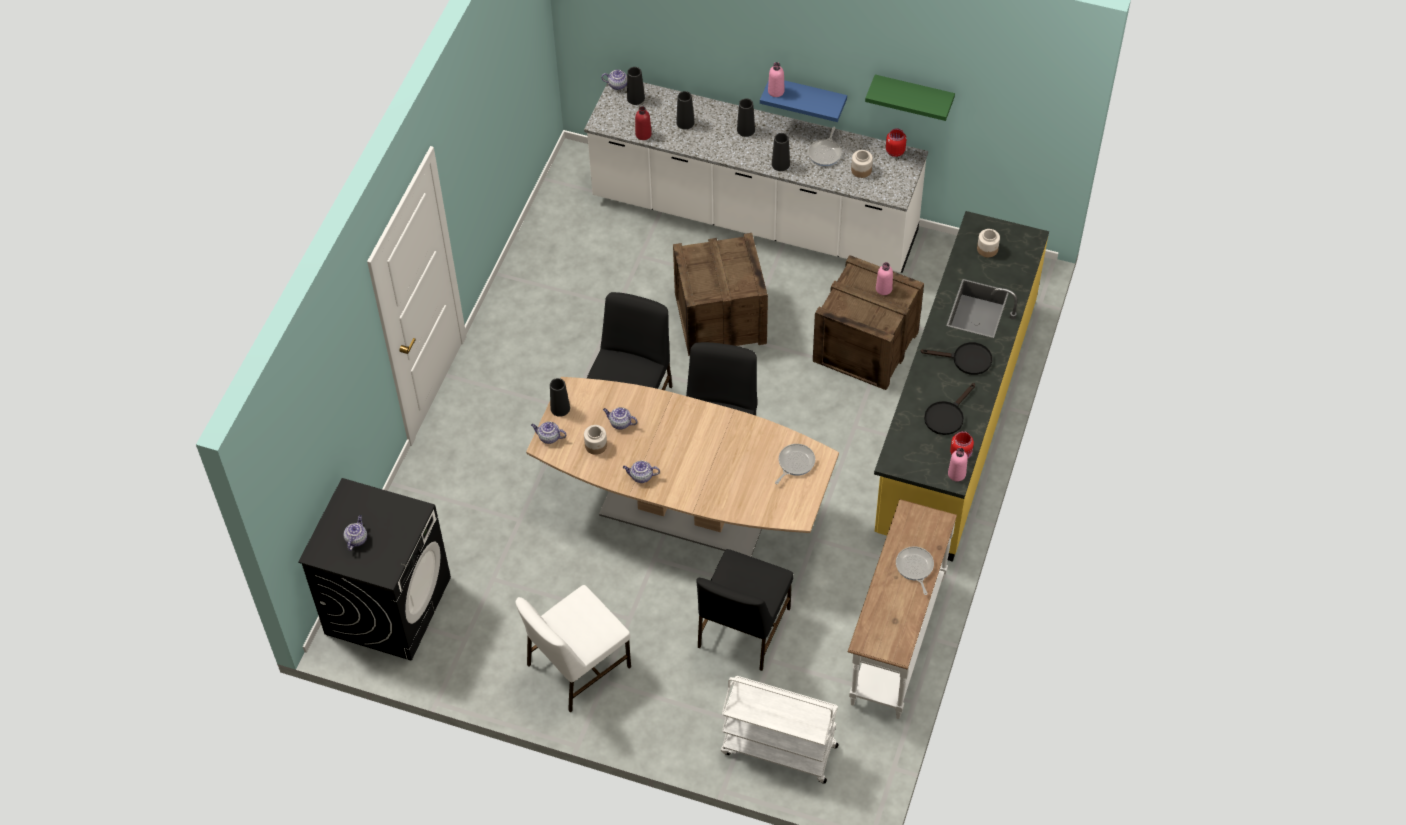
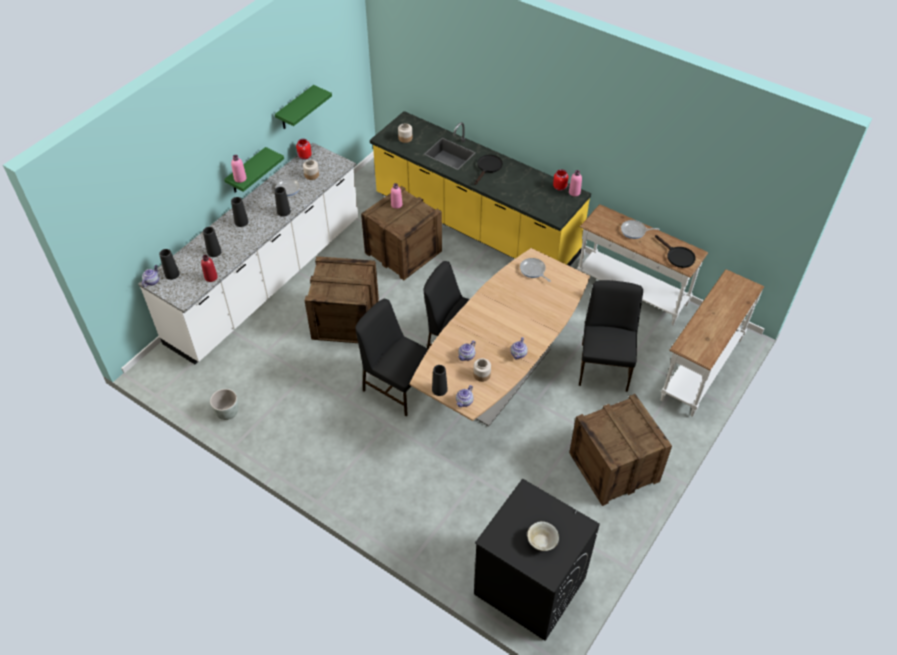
camera: 75 degrees left, 5 degrees down
(356, 539) = (542, 541): teapot -> beige bowl
(538, 250) = (227, 413): none -> grey planter
(576, 666) = (614, 467): white chair -> crate
(742, 629) = (605, 366): black chair -> black chair turned 120 degrees counterclockwise
(778, 750) = (700, 369): white cart -> white console table
(808, 97) = (247, 171): blue shelf -> green shelf
(947, 416) = (528, 186): black frying pan -> black frying pan (677, 256)

